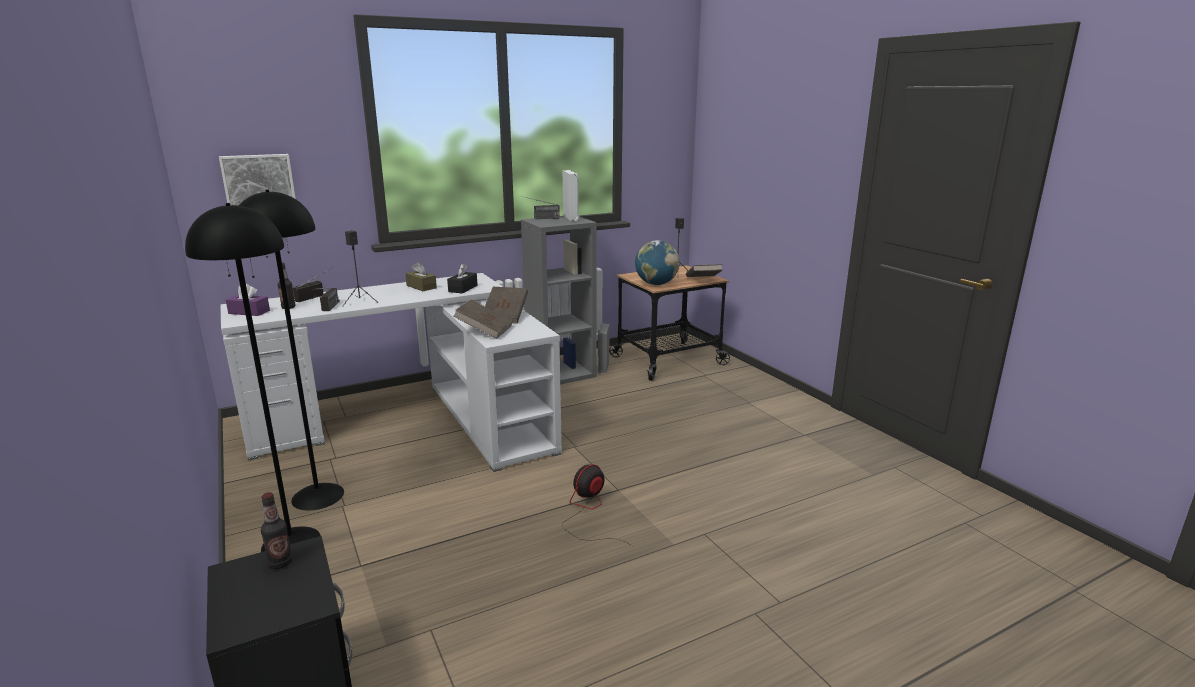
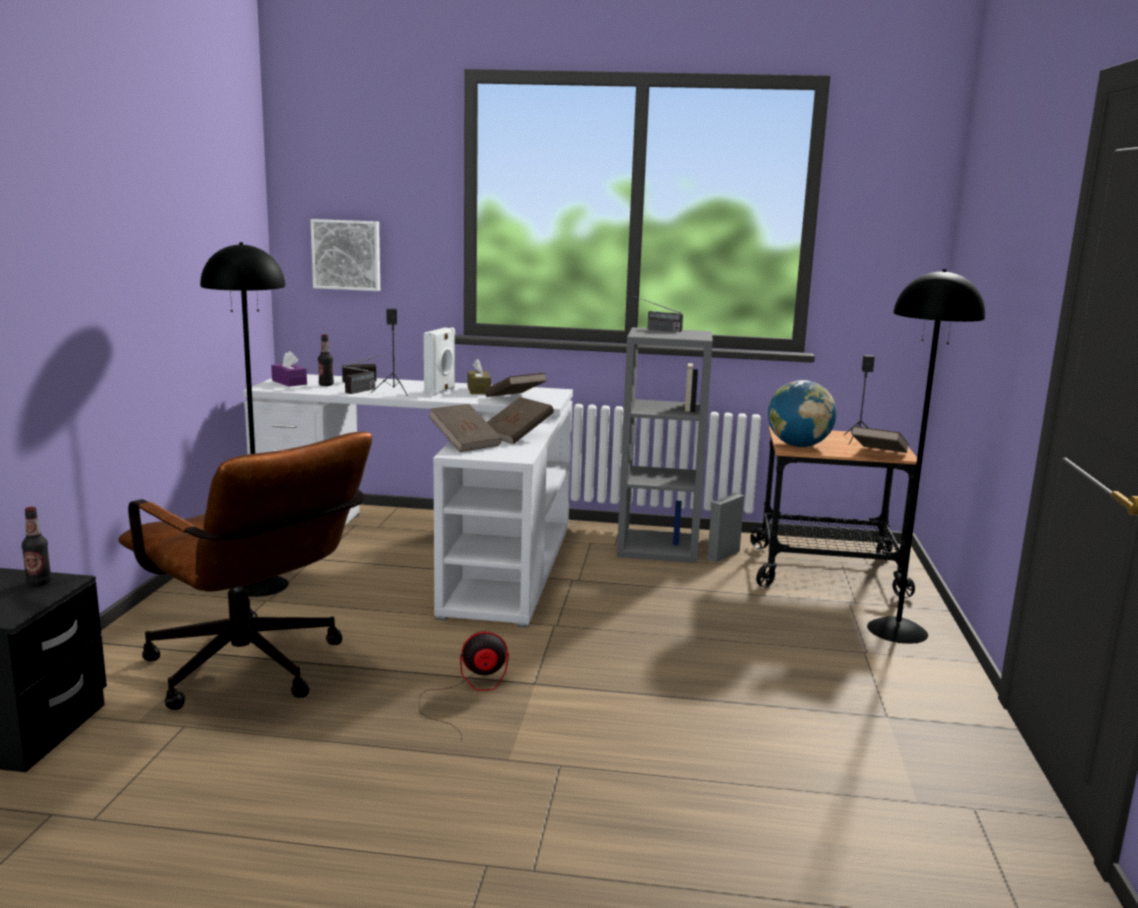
camera: 35 degrees right, 5 degrees down
(291, 542) = (190, 614): black floor lamp -> black floor lamp (898, 630)
(421, 564) = (253, 672): none -> brown office chair
(463, 288) = (515, 399): black tissue box -> brown book
(571, 218) = (695, 333): white speaker -> white speaker (440, 391)

